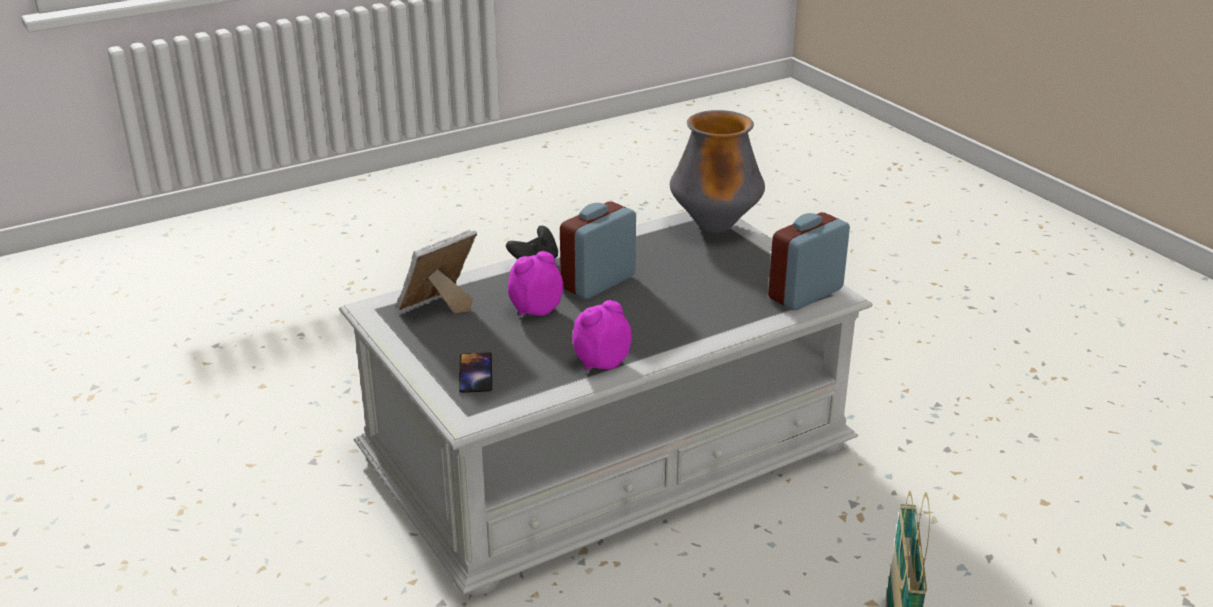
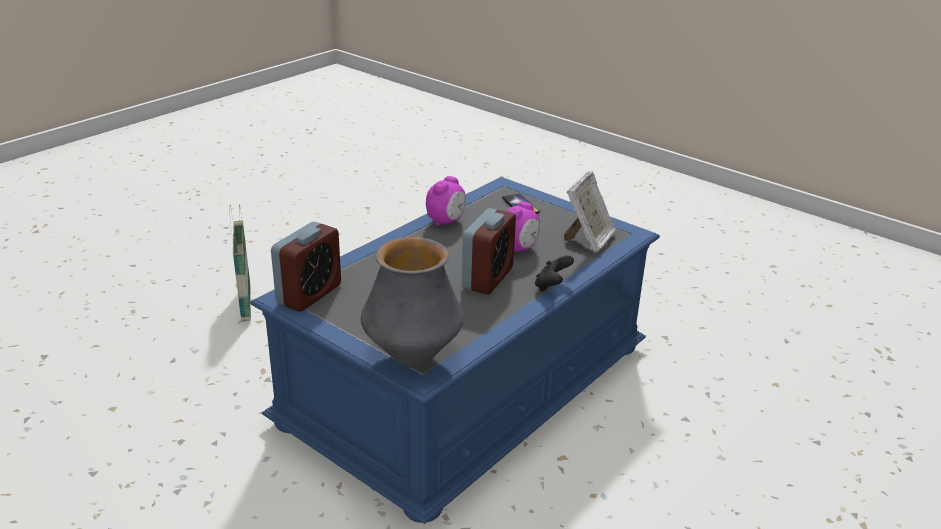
camera: 160 degrees right, 0 degrees up
(604, 452) = (467, 382): white coffee table -> blue coffee table

